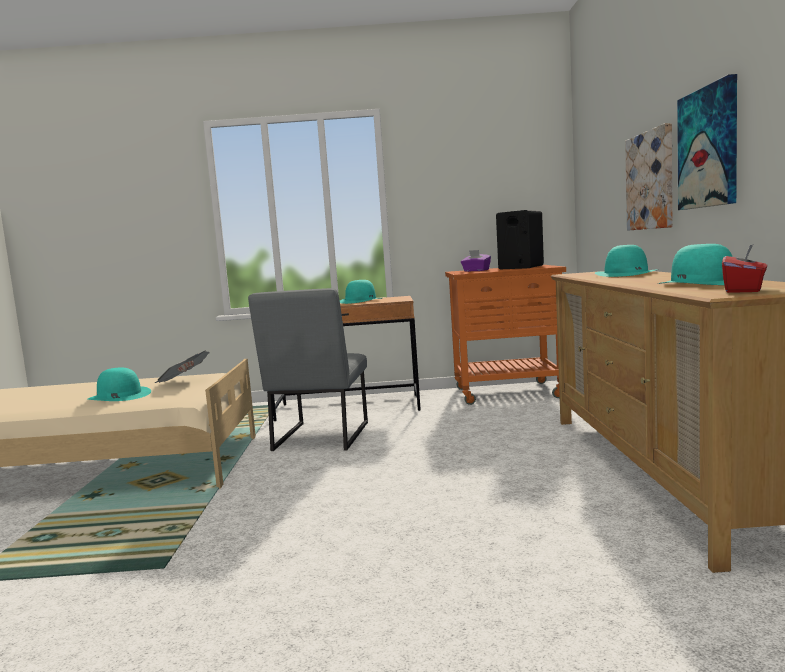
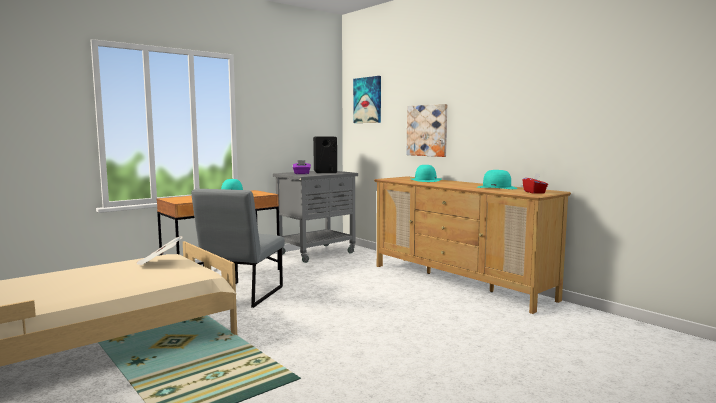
camera: 40 degrees left, 0 degrees up
(119, 396) = (131, 278): turquoise hat -> none
(320, 437) = (242, 295): grey chair -> grey chair turned 45 degrees clockwise
(508, 393) = (317, 253): orange cart -> grey cart
(709, 147) = (476, 121): picture -> picture (368, 100)

